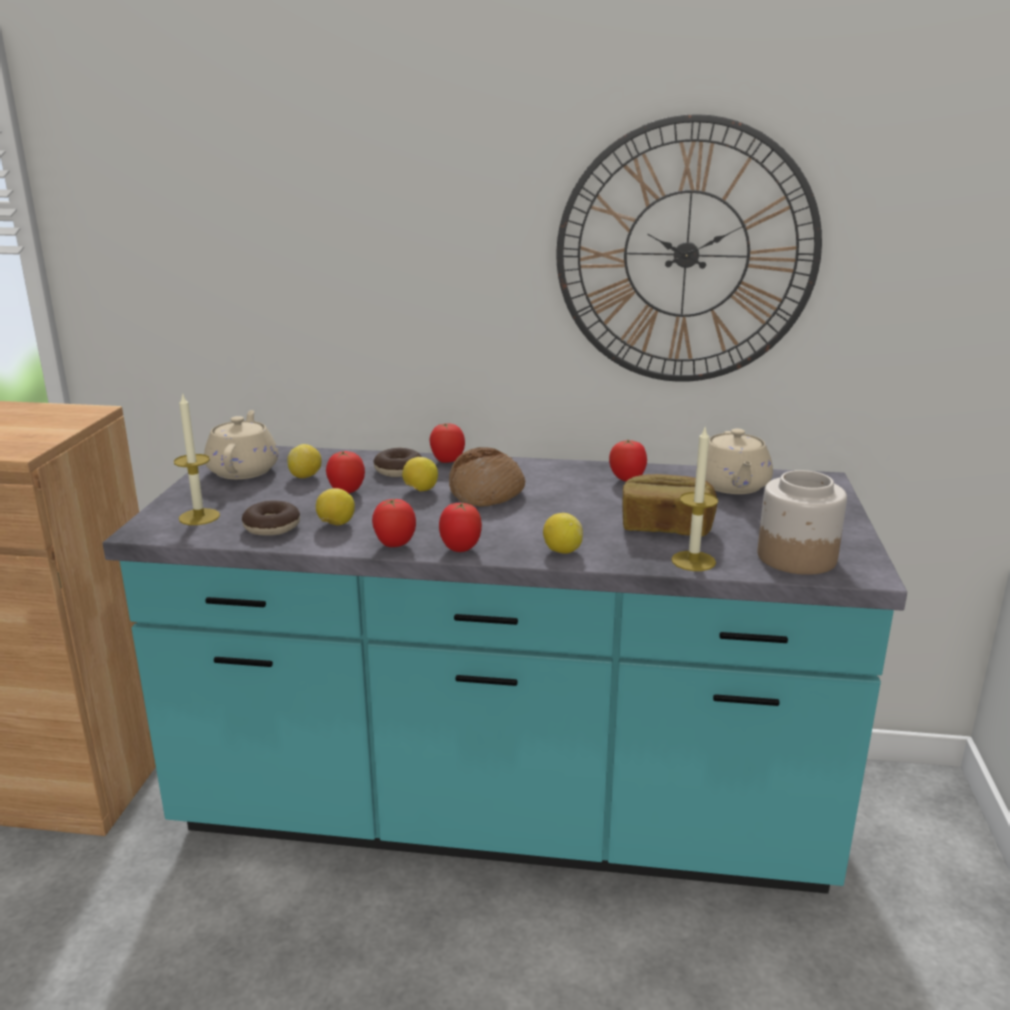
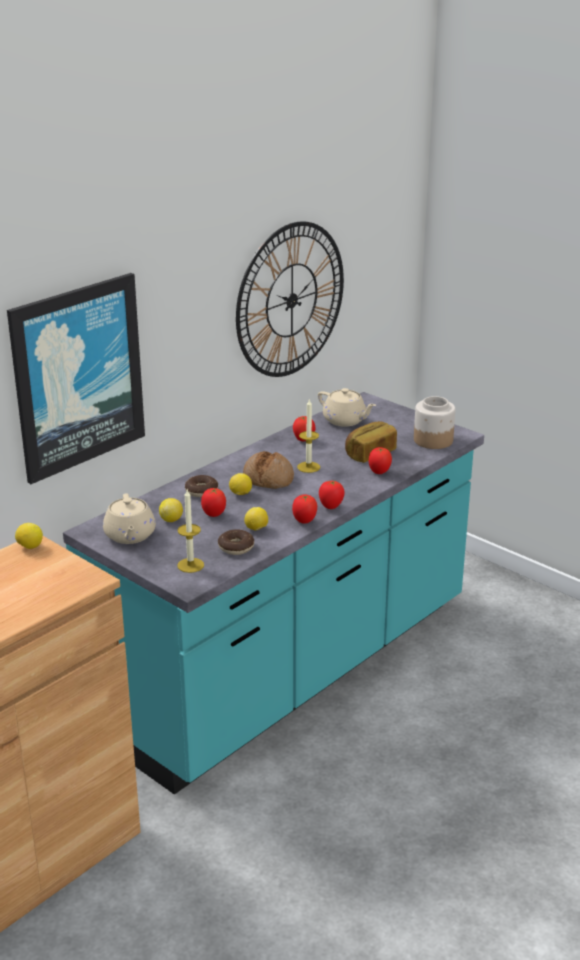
camera: 55 degrees left, 5 degrees up
(244, 470) = (130, 536): beige teapot -> beige teapot turned 135 degrees counterclockwise
(260, 243) = (77, 376): none -> picture
(447, 461) = (208, 474): tomato -> tomato (379, 472)
(562, 551) = (363, 485): lemon -> lemon (30, 547)
(693, 561) = (410, 461): candle -> candle (308, 467)

